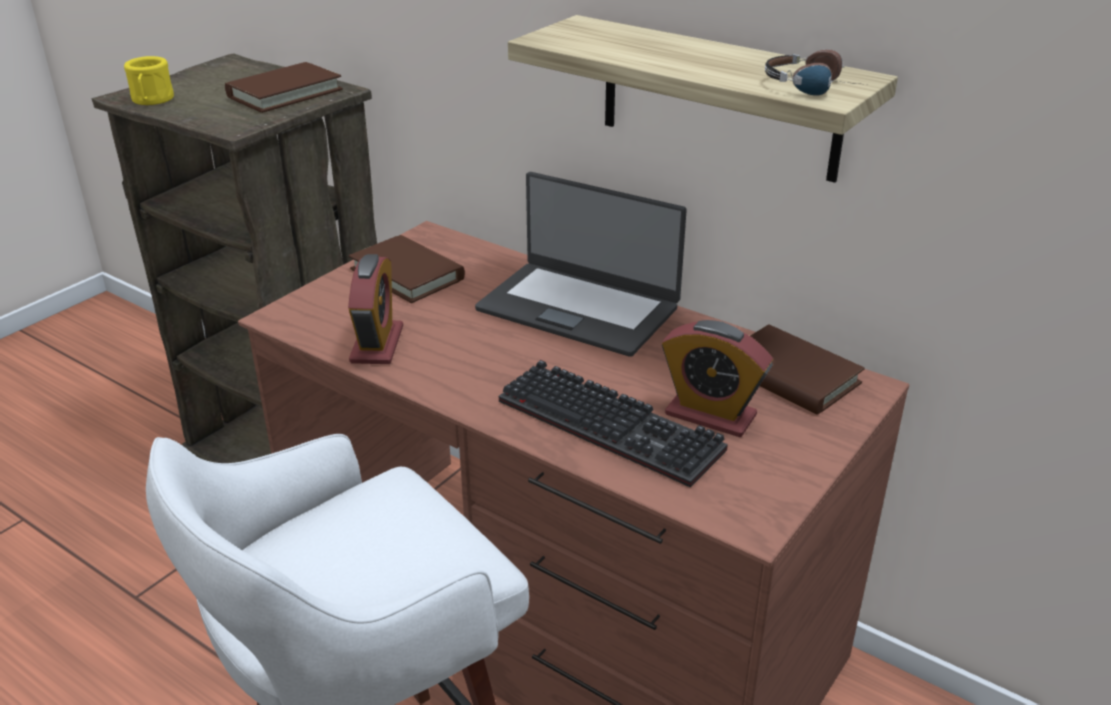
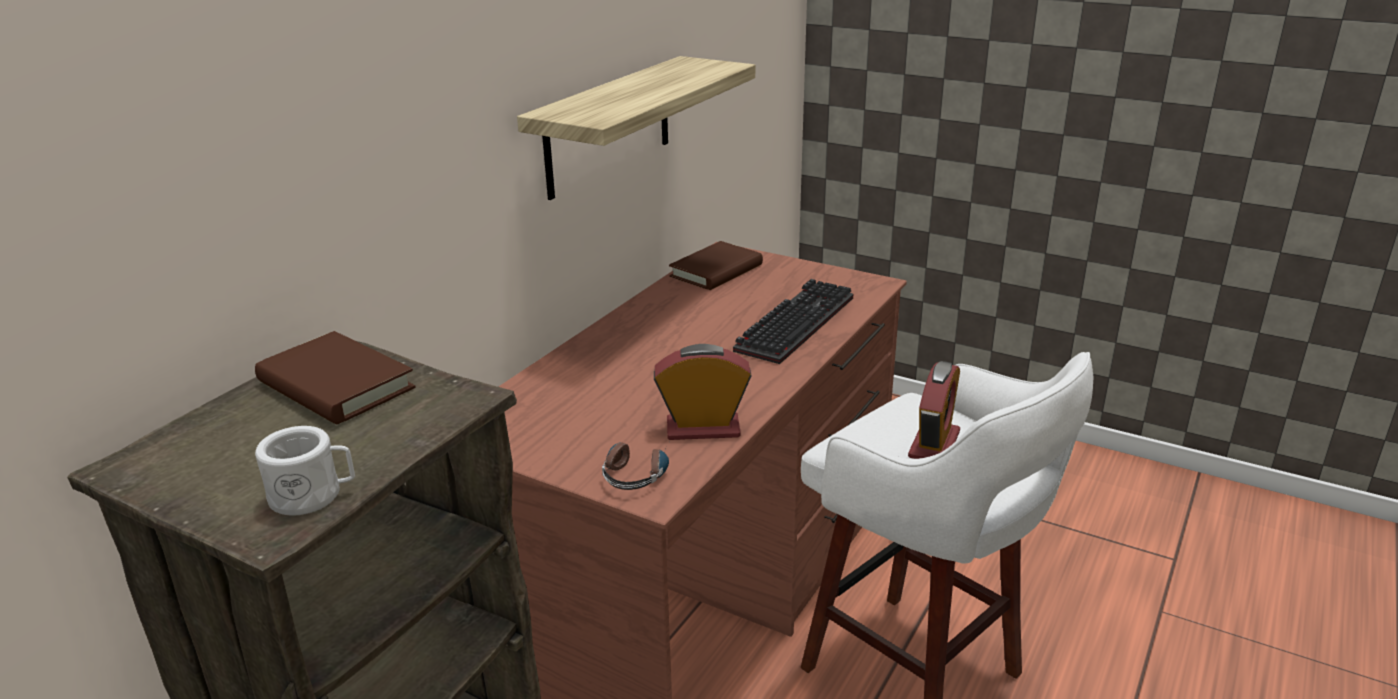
camera: 95 degrees left, 5 degrees down
(152, 100) = (313, 495): yellow mug -> white mug
(407, 274) = (559, 431): brown book -> none
(579, 307) = (626, 342): laptop -> none
(710, 415) = (771, 293): alarm clock -> alarm clock (934, 444)
(816, 86) = (708, 66): headphones -> headphones (637, 471)

